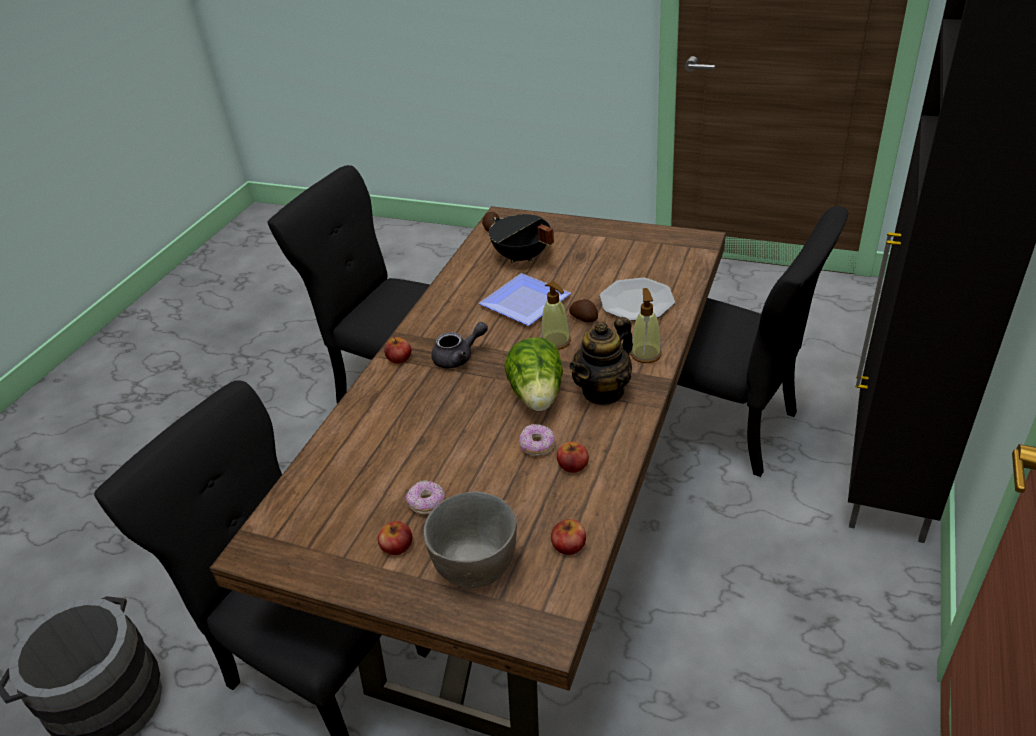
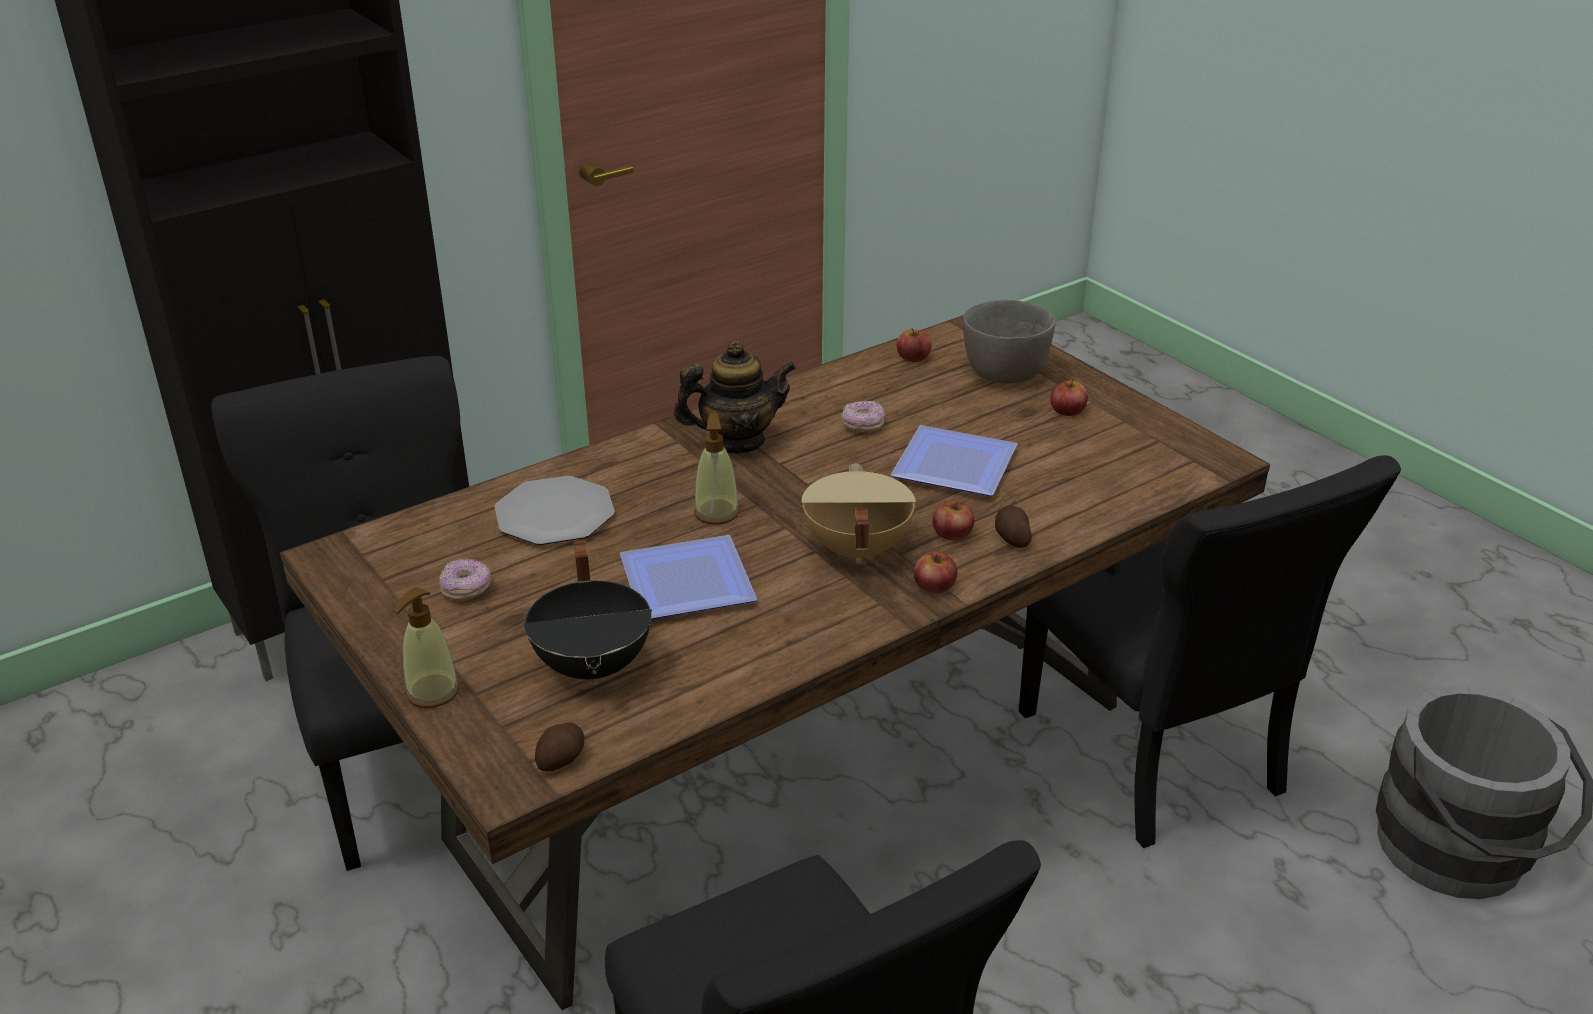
camera: 150 degrees left, 5 degrees down
(427, 504) = (1016, 426): donut -> donut (466, 589)
(444, 445) = (959, 464): none -> plate
(459, 357) = (855, 549): grey teapot -> beige cooking pot
(538, 396) = (810, 466): lettuce -> none
(573, 465) = (846, 399): apple -> apple (952, 533)
(584, 318) = (644, 524): potato -> potato (1011, 538)
(646, 354) = (641, 454): soap dispenser -> soap dispenser (432, 692)

